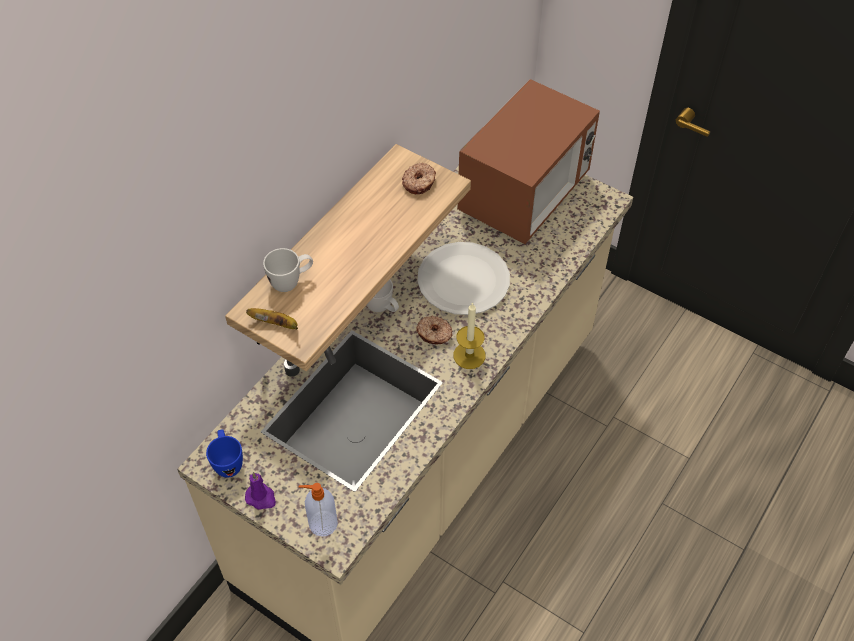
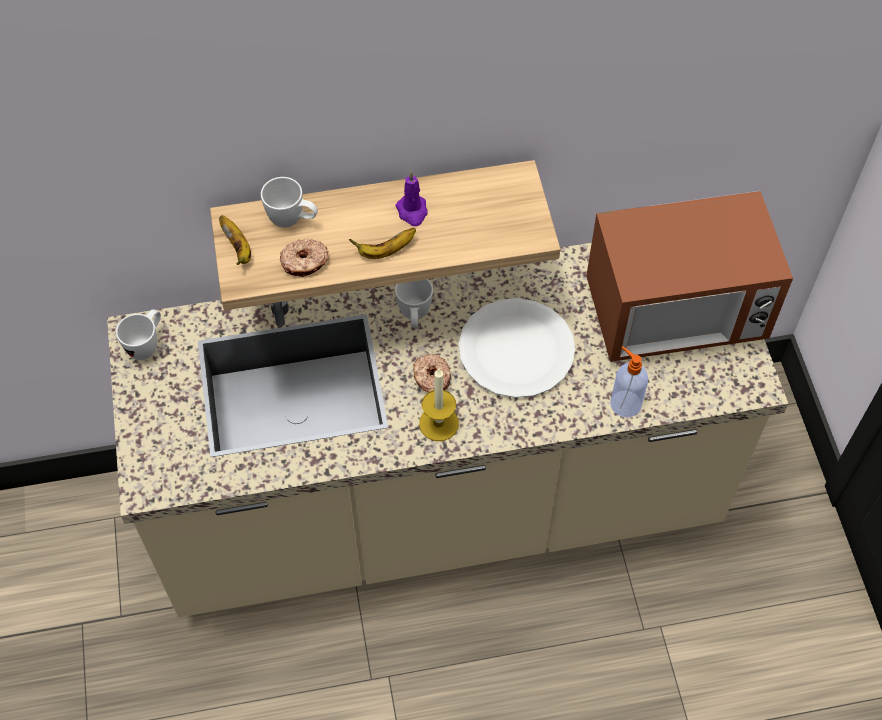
camera: 45 degrees right, 5 degrees up
(228, 462) = (147, 344): blue mug -> white mug
(261, 498) = (138, 396): purple candle -> purple candle (412, 211)
(322, 523) = (157, 459): soap dispenser -> soap dispenser (624, 403)
(372, 255) = (385, 251): none -> banana
(419, 183) = (509, 215): donut -> donut (304, 262)

